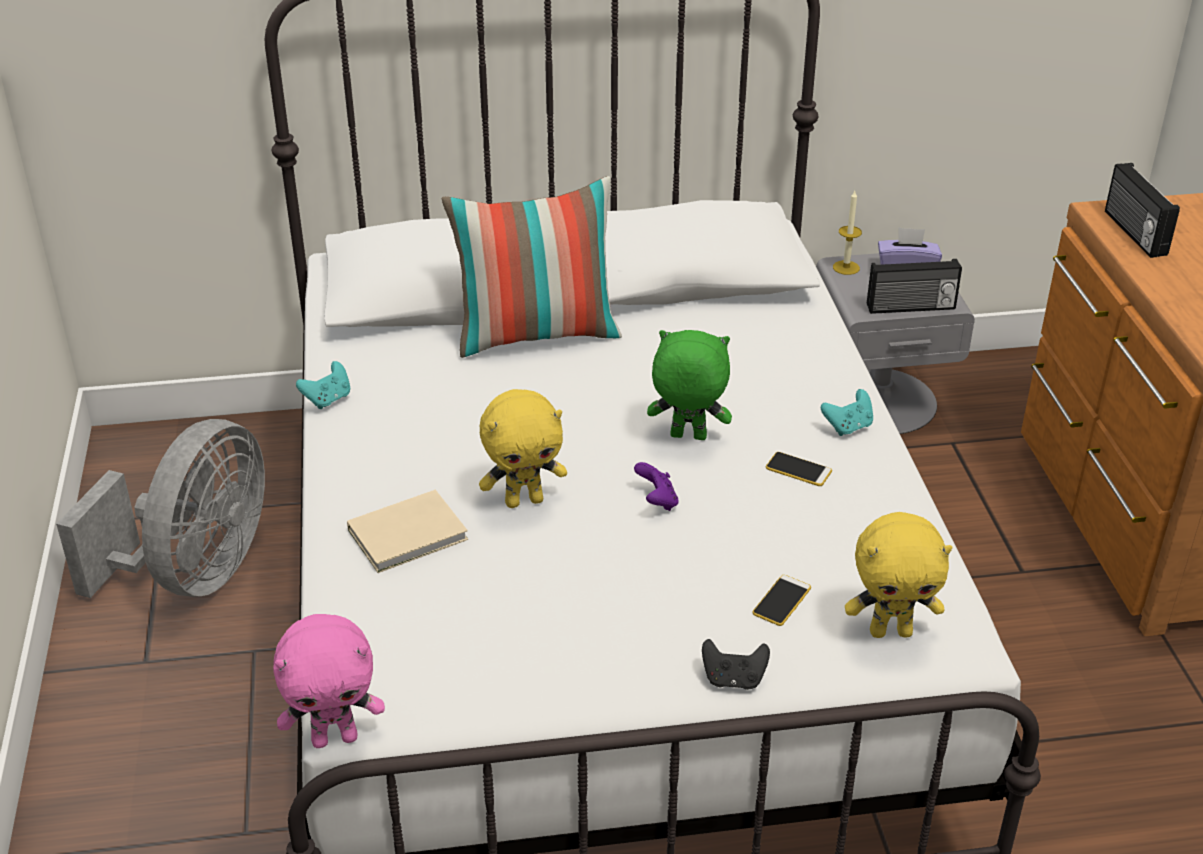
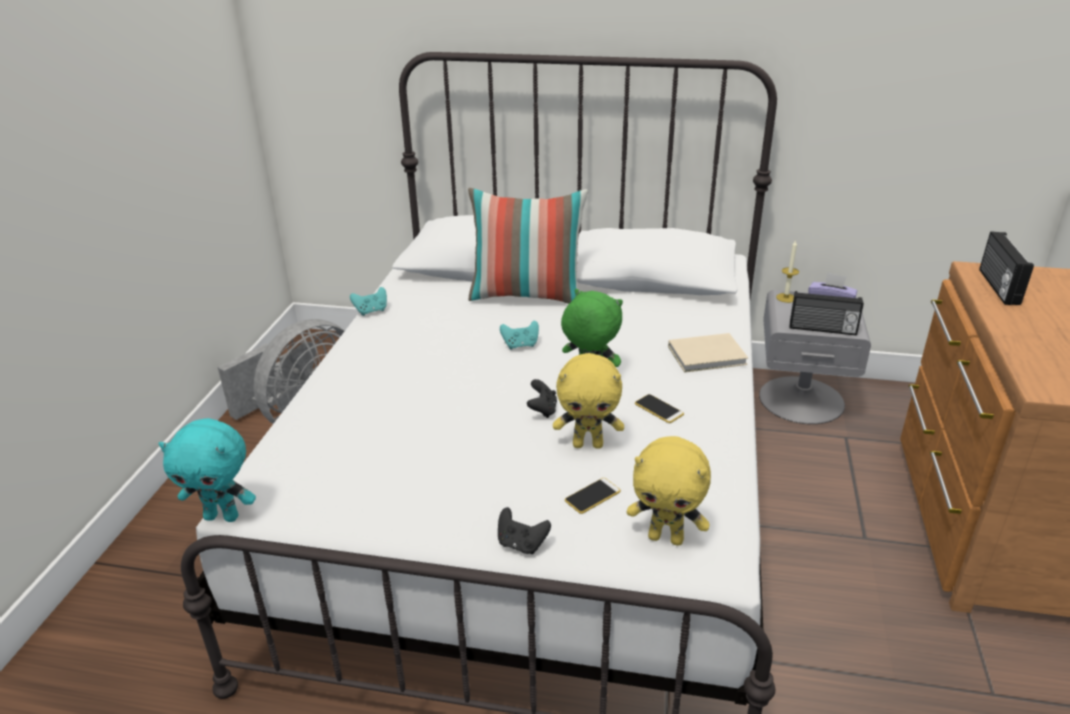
camera: 20 degrees right, 5 degrees down
(335, 738) = (223, 516): pink plush toy -> turquoise plush toy
(411, 535) = (364, 398): beige book -> beige book (709, 356)
(524, 500) = (452, 392): yellow plush toy -> yellow plush toy (588, 444)
(657, 501) = (542, 410): purple game controller -> black game controller
(848, 427) = (713, 388): turquoise game controller -> turquoise game controller (520, 345)

